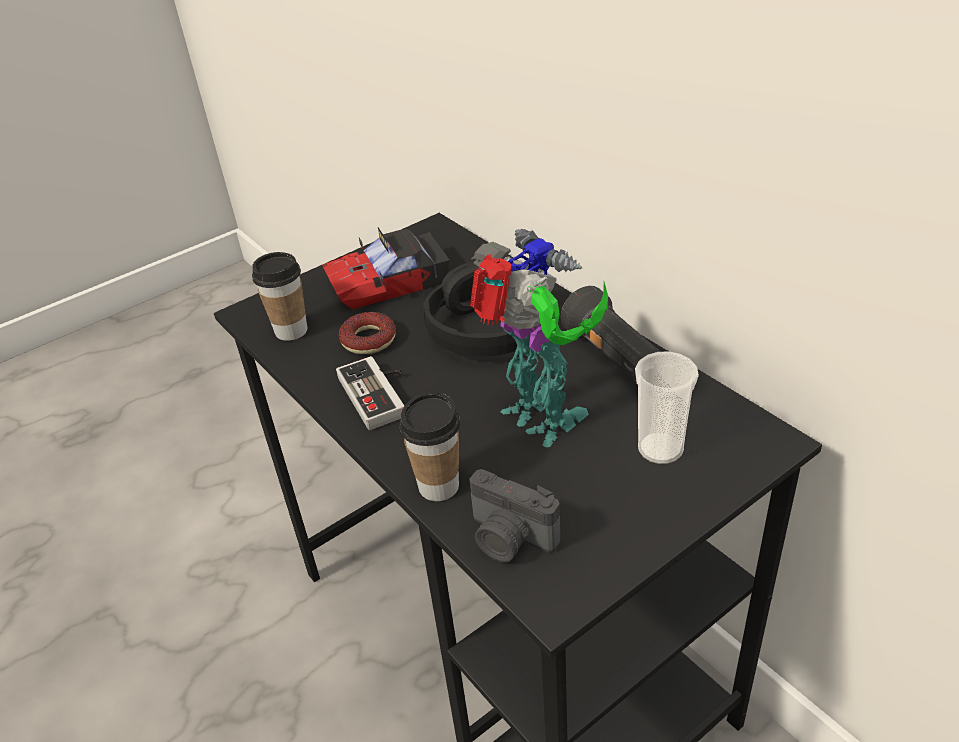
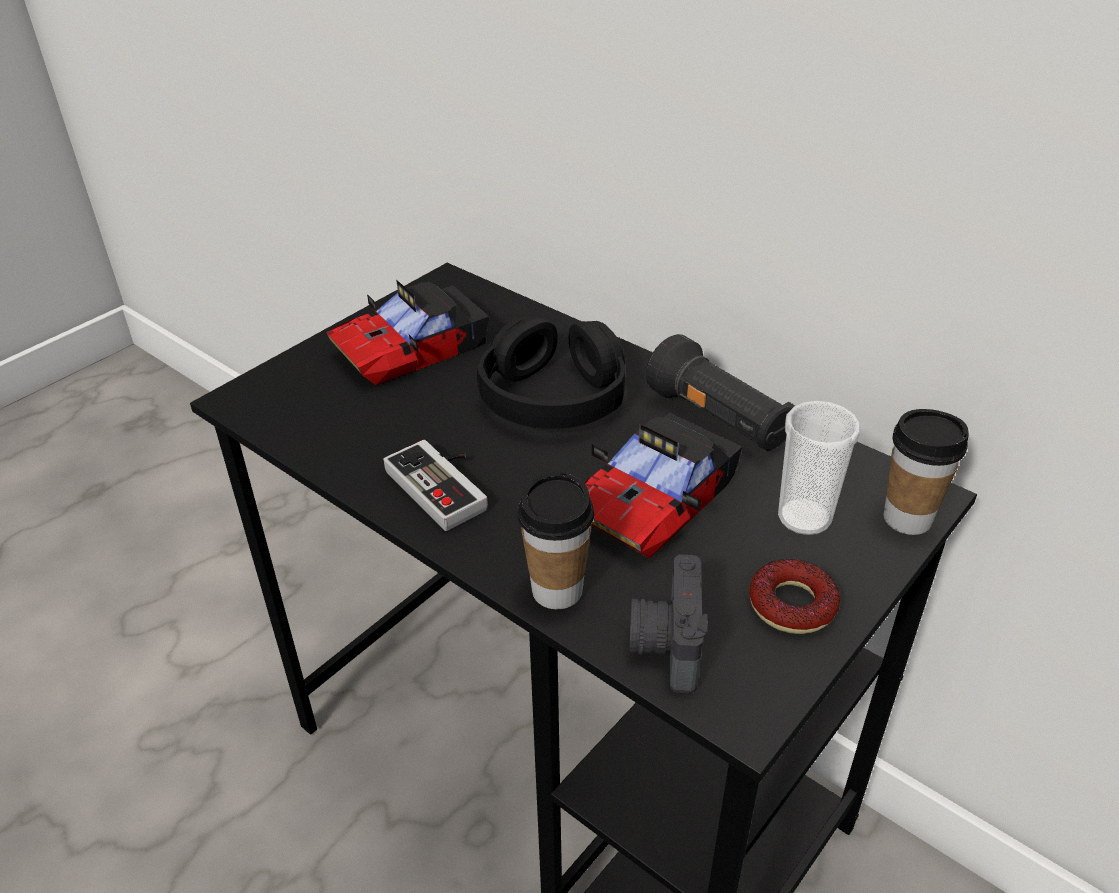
camera: 15 degrees left, 0 degrees up
(291, 331) = (303, 417): cup -> cup (907, 518)
(368, 339) = (409, 420): donut -> donut (792, 605)
(509, 539) = (665, 644): camera -> camera turned 75 degrees clockwise
(540, 421) = (655, 499): toy robot -> toy car

